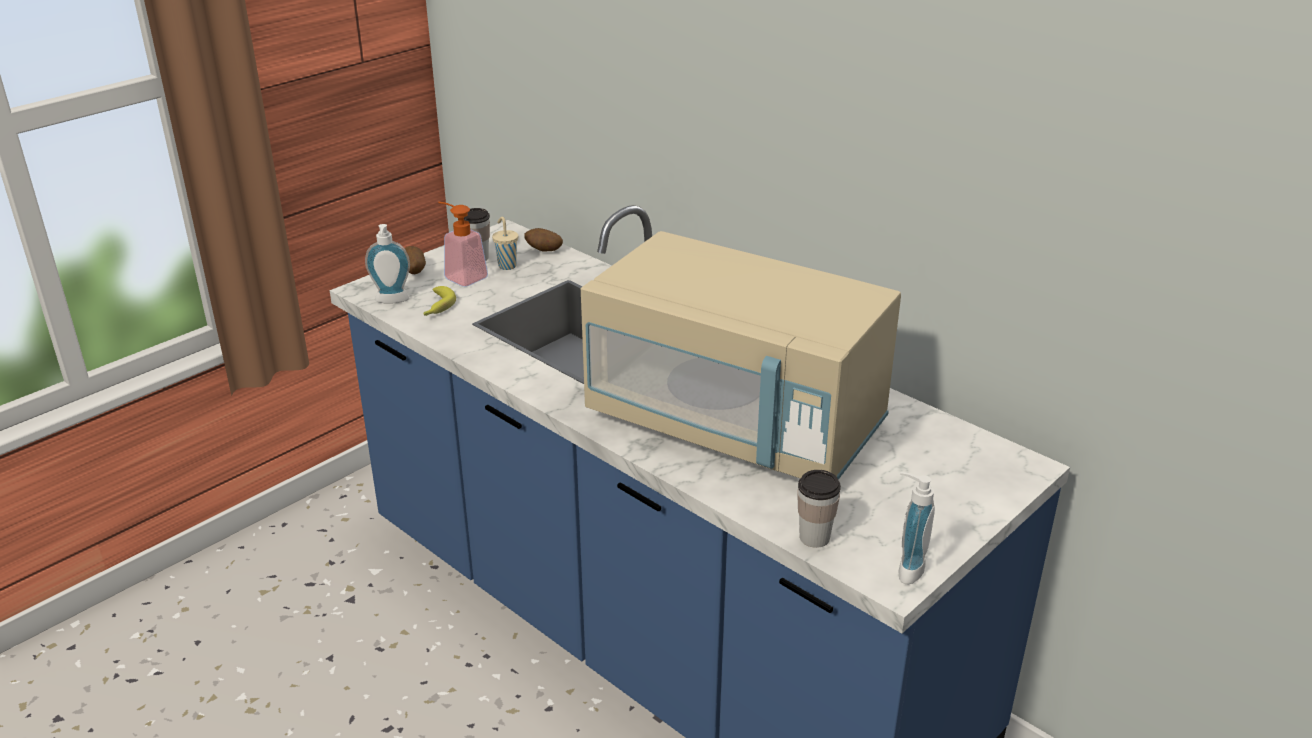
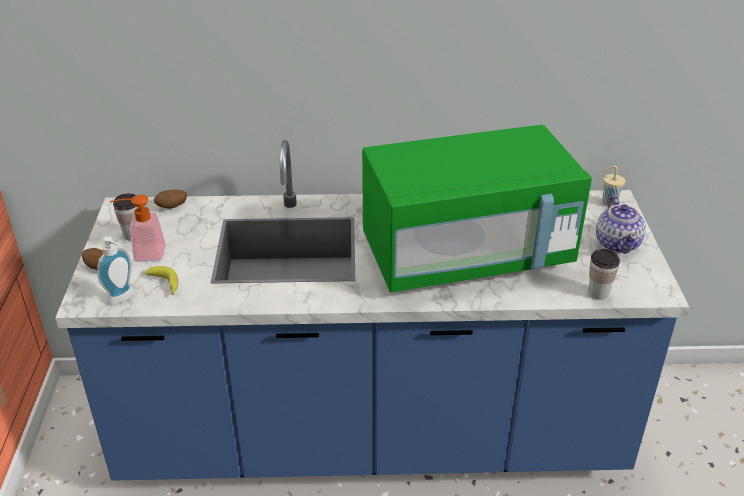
camera: 45 degrees left, 5 degrees up
(506, 265) = (164, 230): beige cup -> beige cup (608, 202)
(736, 424) = (467, 255): beige microwave -> green microwave
(906, 568) = (654, 282): soap dispenser -> none
(937, 507) = (617, 243): none -> teapot

